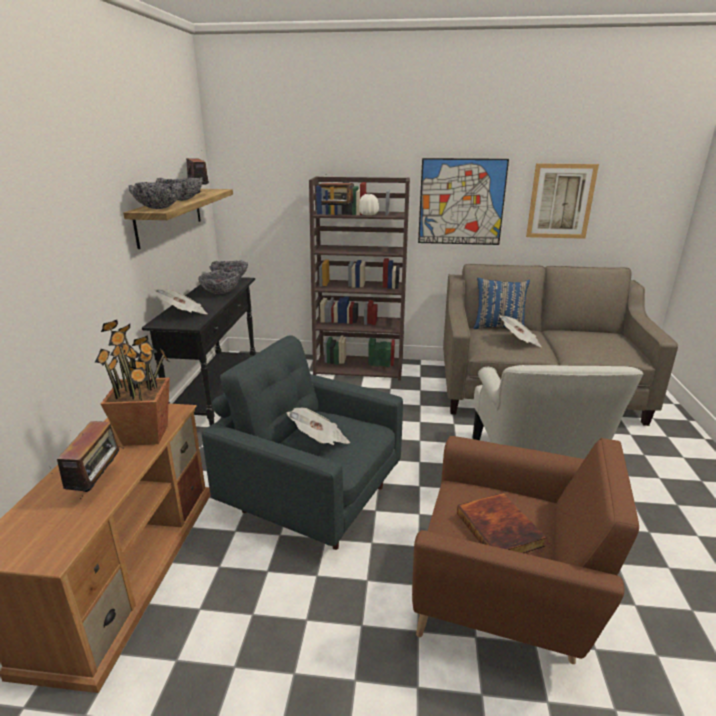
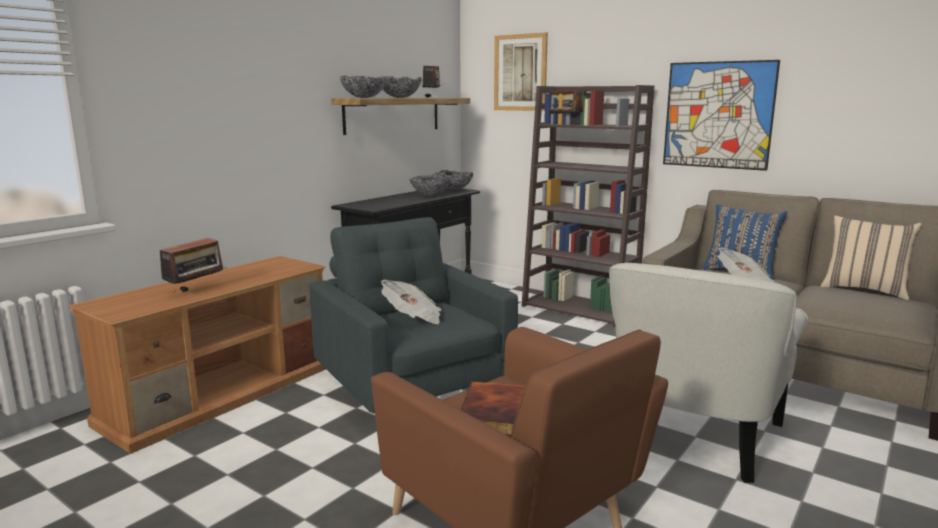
camera: 30 degrees right, 10 degrees down
(146, 435) = (264, 274): potted plant -> none
(184, 314) = (376, 202): newspaper -> none
(368, 214) = (598, 125): white vase -> none
(560, 201) = (856, 114): picture -> picture (520, 72)
(581, 330) = (864, 290): none -> beige pillow

